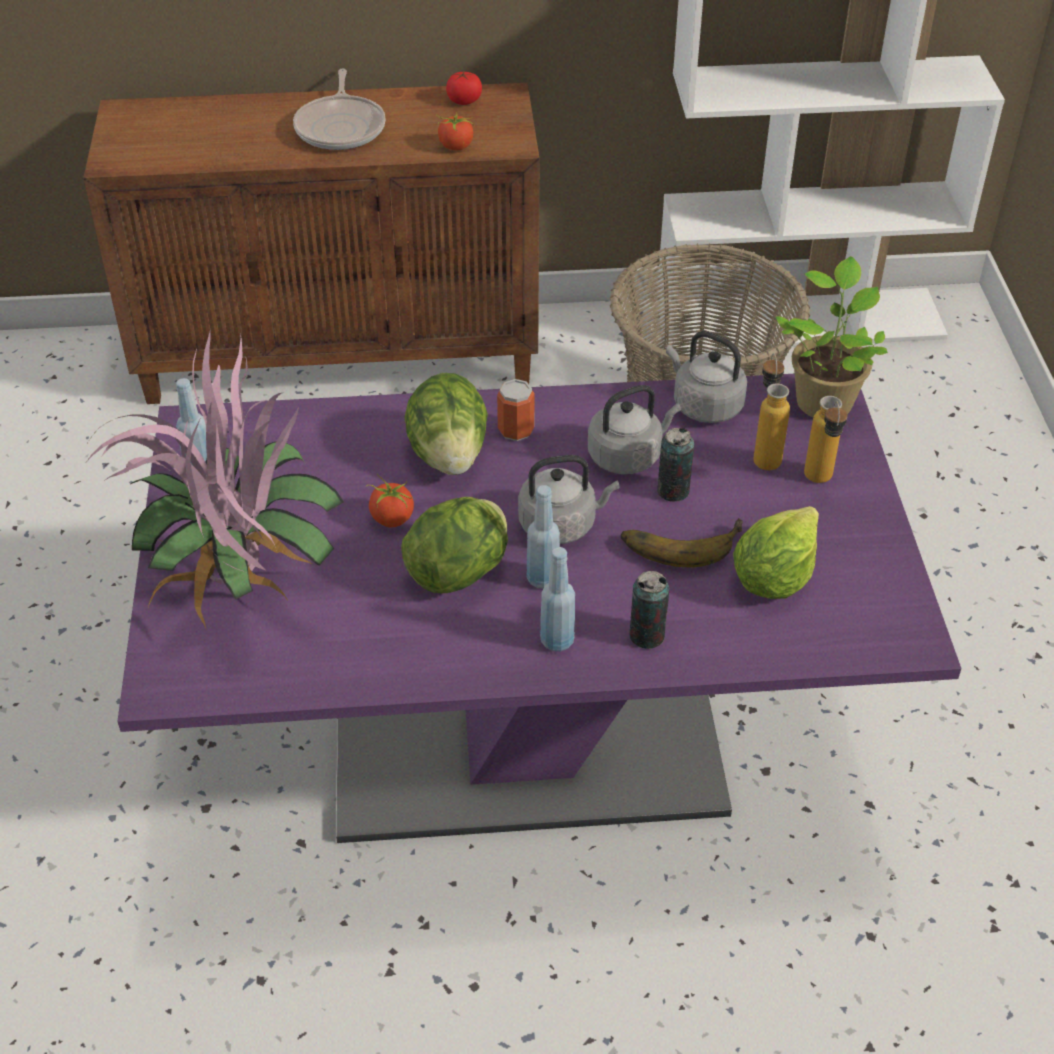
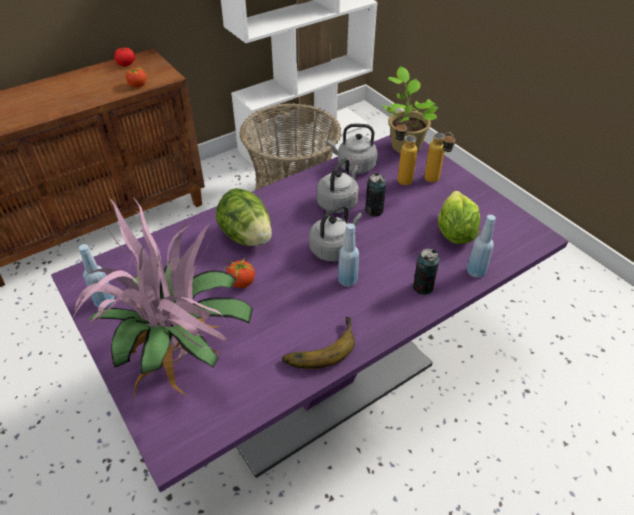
camera: 30 degrees left, 0 degrees up
(341, 127) = (65, 93): frying pan -> none
(460, 571) = (301, 295): lettuce -> none
(516, 430) = (272, 211): can -> none
(557, 640) = (381, 310): blue bottle -> blue bottle (475, 271)
(680, 540) = (397, 233): banana -> banana (318, 346)

